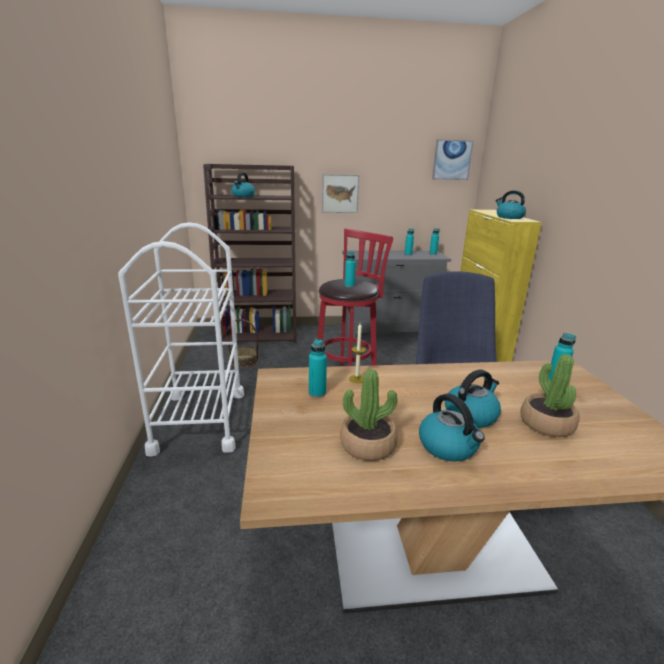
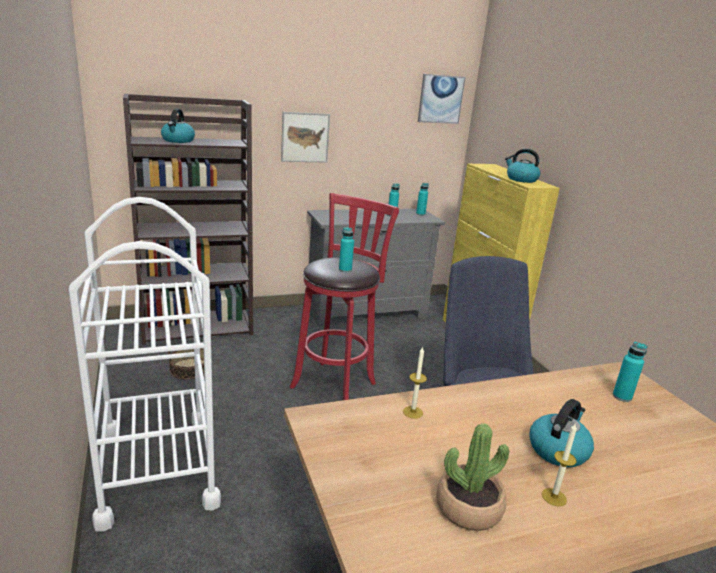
camera: 15 degrees left, 0 degrees up
(317, 393) = (376, 439): turquoise bottle -> none
(448, 446) = (554, 497): kettle -> candle
(546, 424) = (635, 452): potted plant -> none

